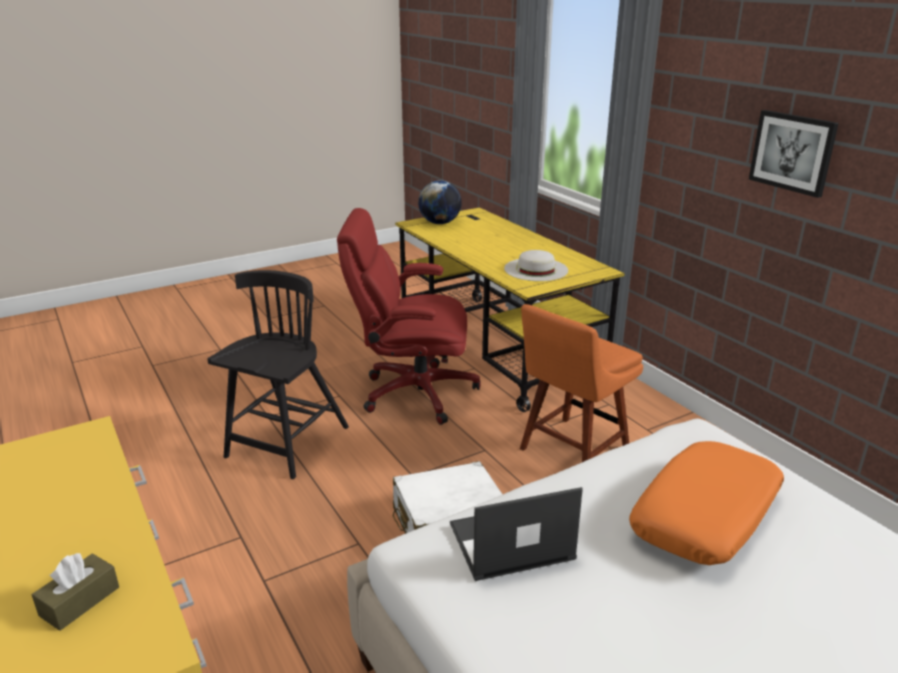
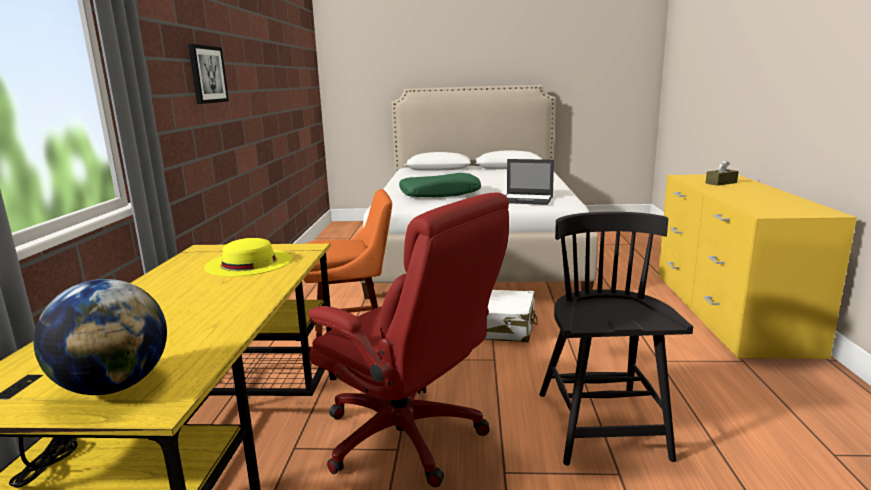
camera: 145 degrees left, 10 degrees down
(286, 443) = (602, 426): black chair -> black chair turned 120 degrees clockwise
(536, 269) = (249, 262): white hat -> yellow hat
(706, 516) = (440, 194): orange pillow -> green pillow

